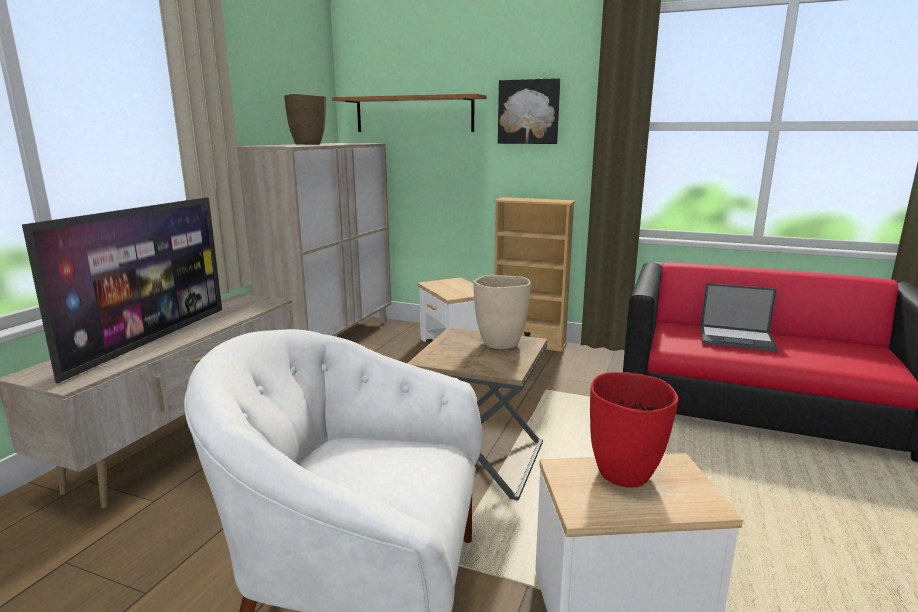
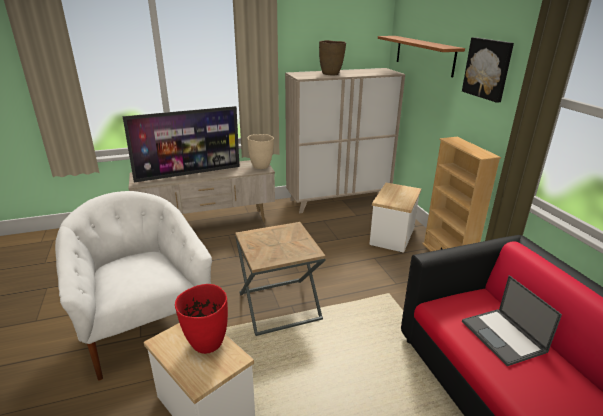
camera: 50 degrees right, 10 degrees up
(500, 343) = (295, 244): beige vase -> beige vase (261, 166)

